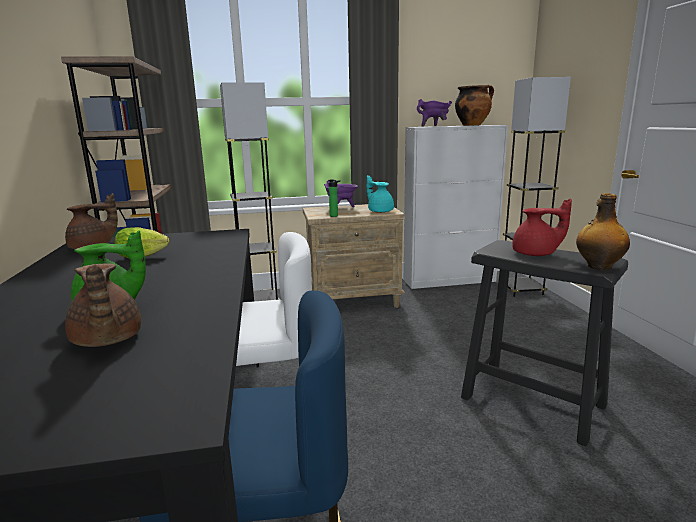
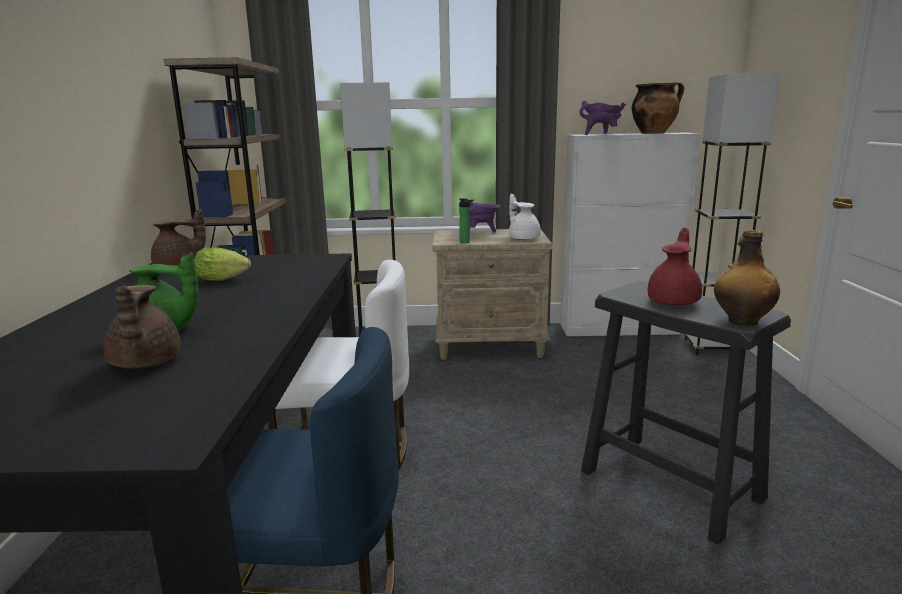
camera: 10 degrees right, 0 degrees up
(380, 211) = (523, 238): turquoise teapot -> white teapot
(536, 254) = (674, 301): red teapot -> red teapot turned 75 degrees counterclockwise

